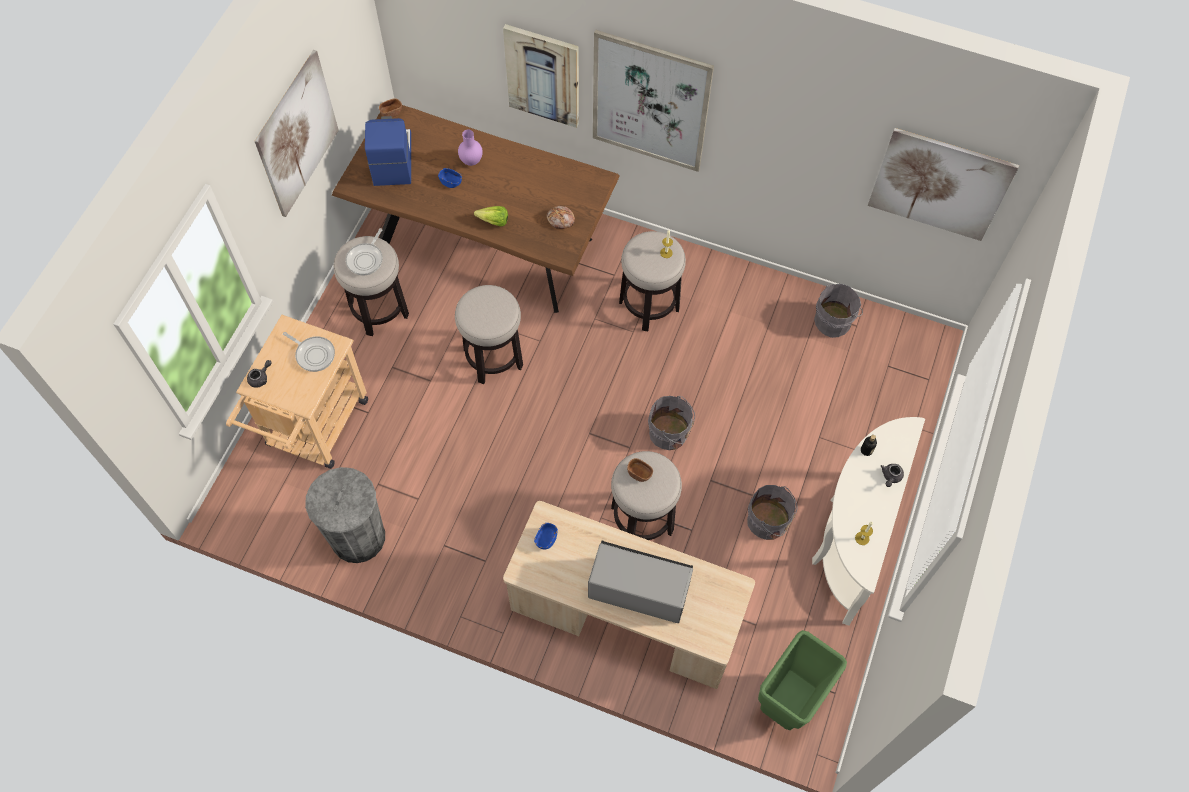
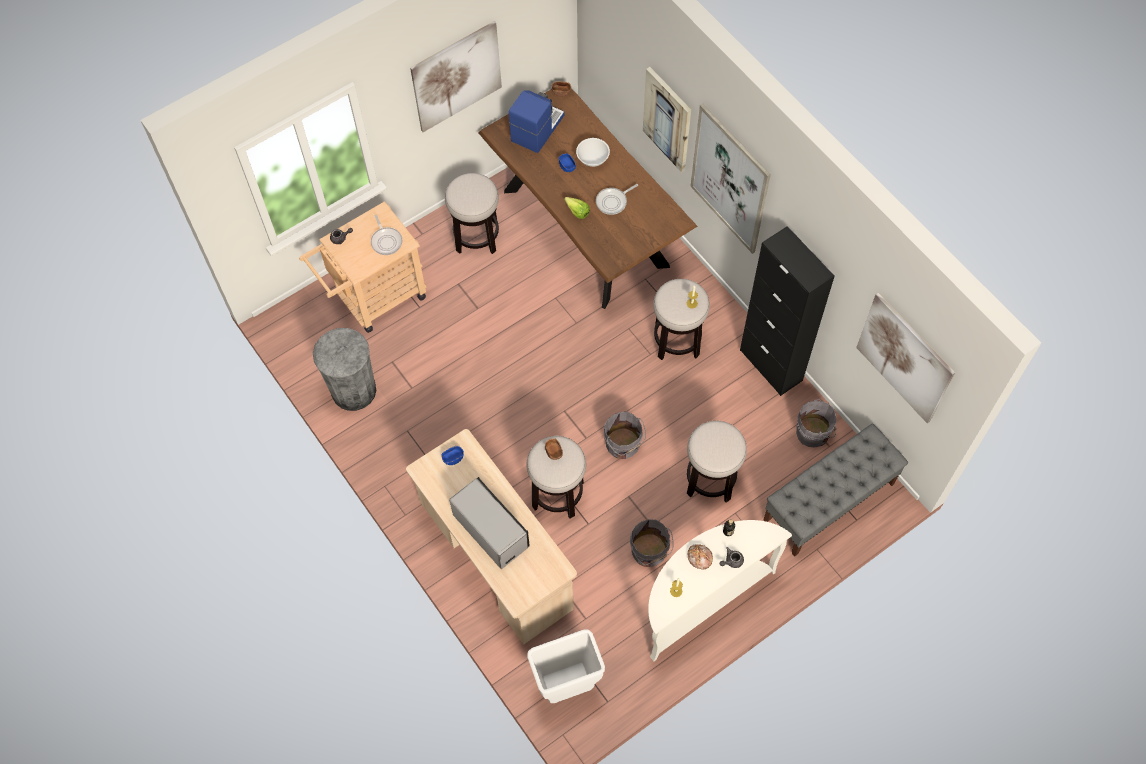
camera: 35 degrees right, 0 degrees up
(366, 259) = (472, 192): frying pan -> frying pan (613, 202)
(471, 161) = (592, 158): purple vase -> white bowl
(493, 358) = (533, 316): stool -> stool (710, 480)
(561, 220) = (627, 237): bread -> bread (699, 558)
(751, 280) = (771, 365): none -> black cabinet
(787, 702) = (568, 685): green trash can -> white trash can
(893, 377) = (828, 502): none -> grey bench

